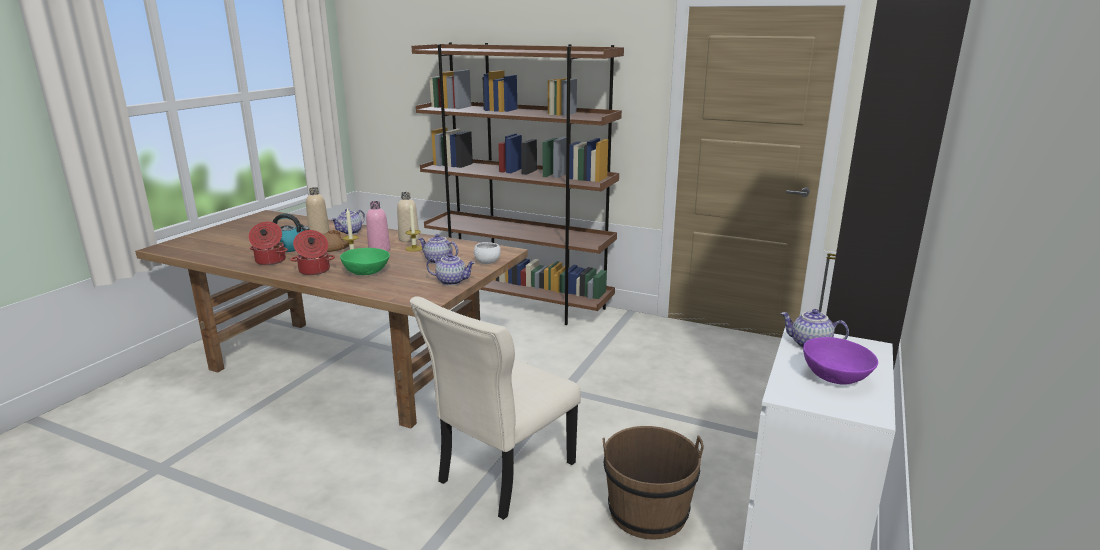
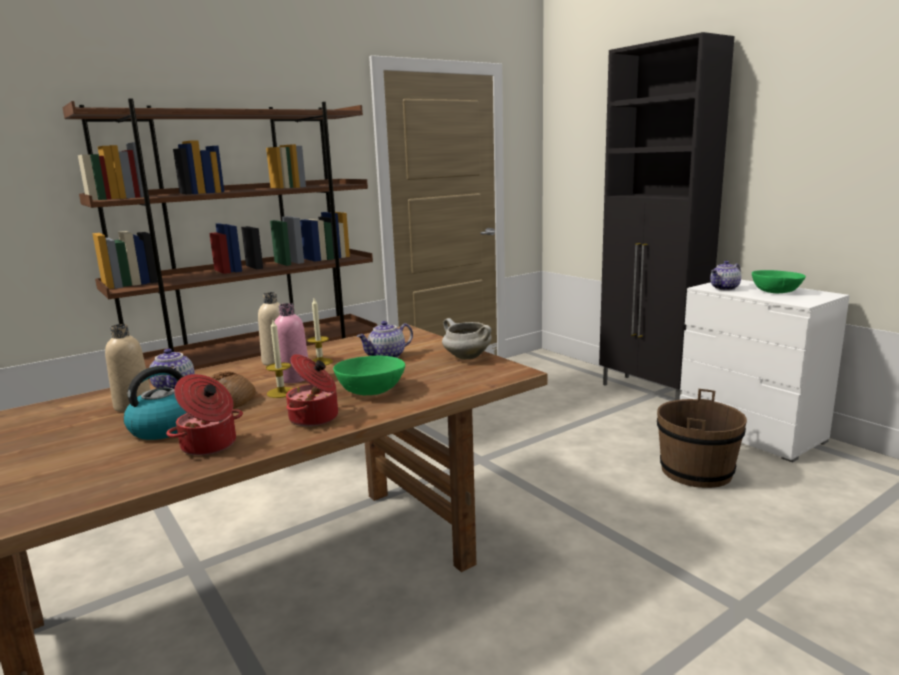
camera: 60 degrees left, 5 degrees down
(452, 281) = (466, 357): teapot -> white cooking pot
(487, 262) = (427, 340): white bowl -> none
(503, 474) = (607, 524): beige chair -> none
(836, 376) = (776, 291): purple bowl -> green bowl

